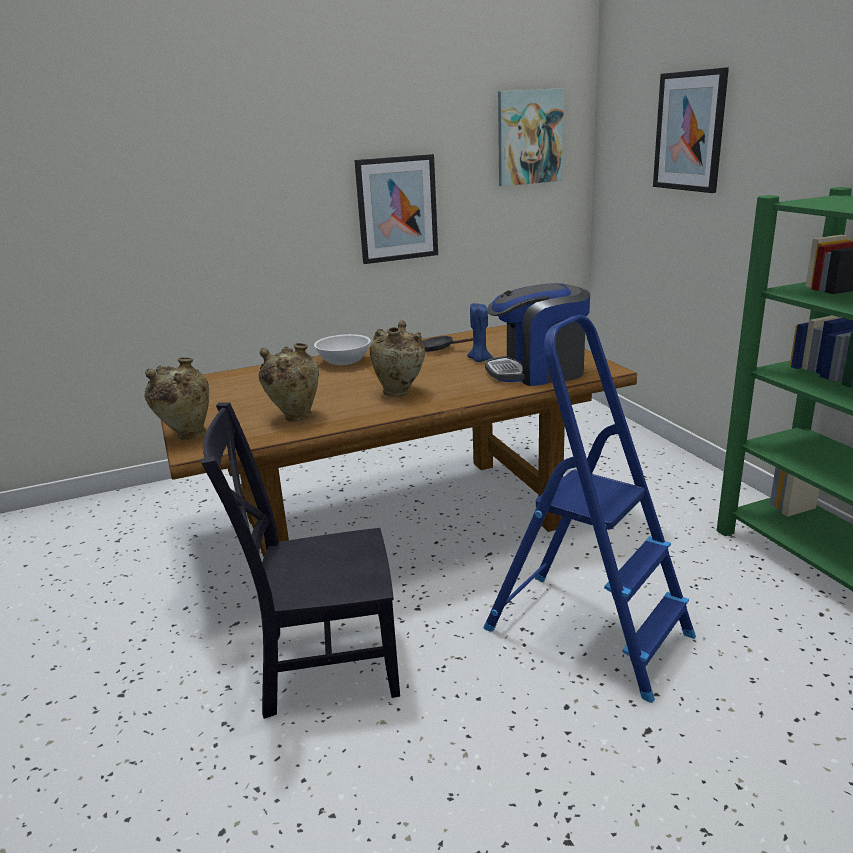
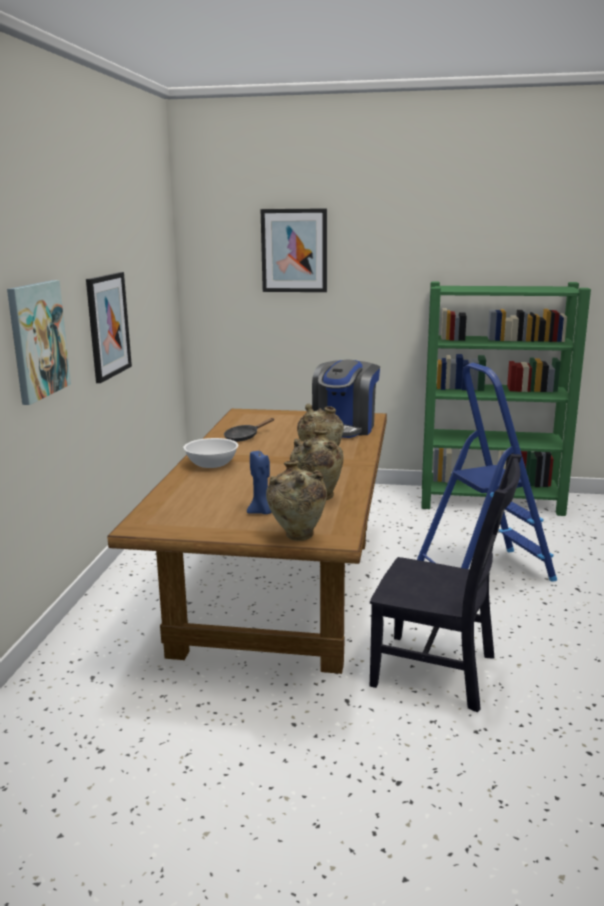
camera: 60 degrees left, 5 degrees down
(322, 665) = (439, 672): black chair -> black chair turned 90 degrees counterclockwise
(479, 360) = (292, 434): blue candle -> blue candle (261, 512)
(529, 137) = (155, 256): picture -> picture (37, 340)

